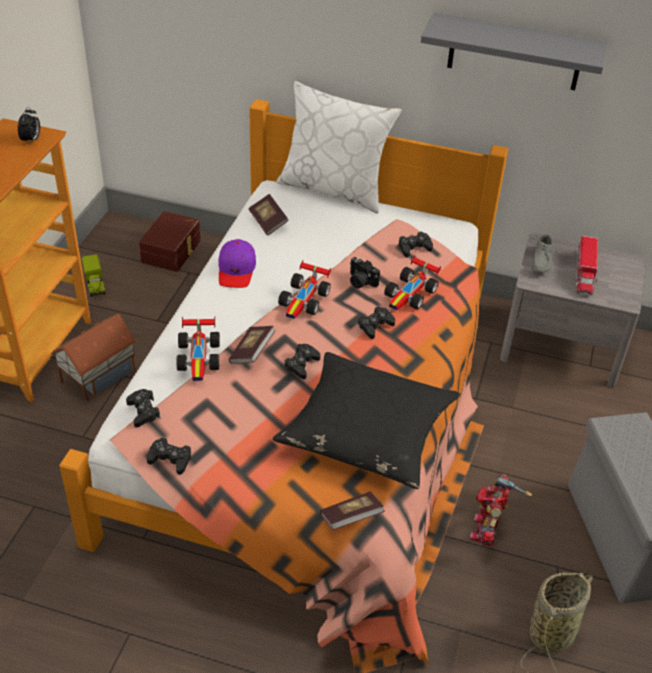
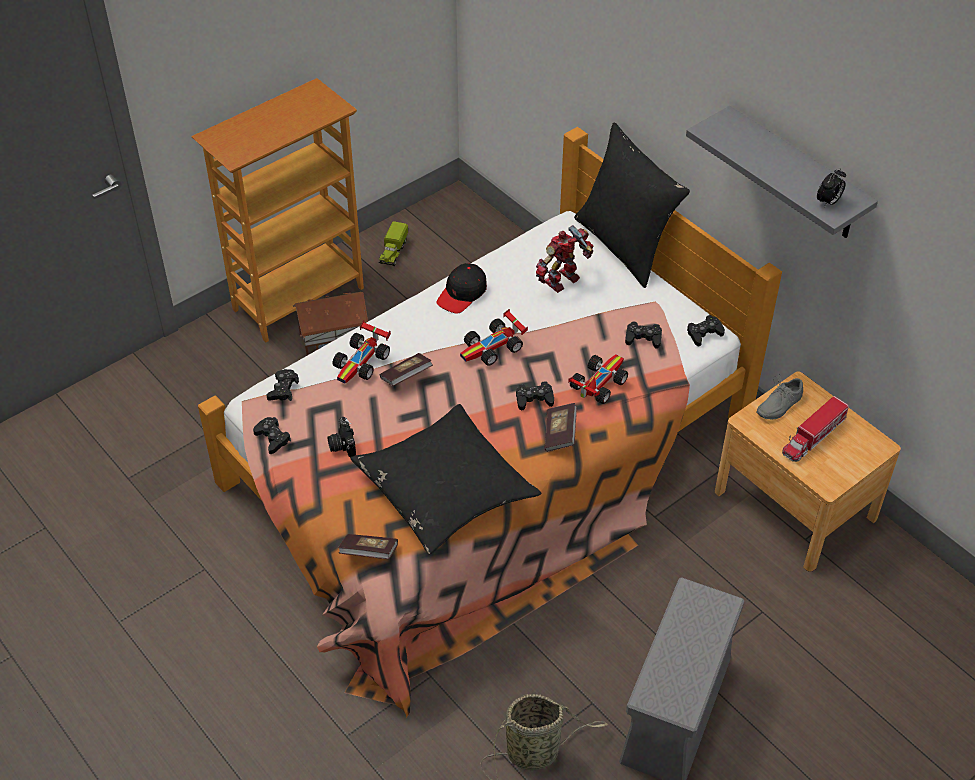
camera: 35 degrees right, 5 degrees up
(31, 140) = (322, 109): alarm clock -> alarm clock (828, 202)
(172, 251) = (486, 246): brown storage box -> none
(236, 270) = (462, 294): purple cap -> black cap
(268, 222) = (531, 256): book -> book (560, 434)
(301, 364) = (440, 406): black game controller -> black game controller (704, 334)
(334, 189) = (625, 245): white pillow -> black pillow
(360, 282) = (562, 351): camera -> camera (342, 445)
(411, 294) = (597, 383): toy car -> toy car turned 150 degrees clockwise
(487, 530) = (556, 639): toy robot -> toy robot (563, 282)
(562, 344) = (795, 504): grey nightstand -> brown nightstand

